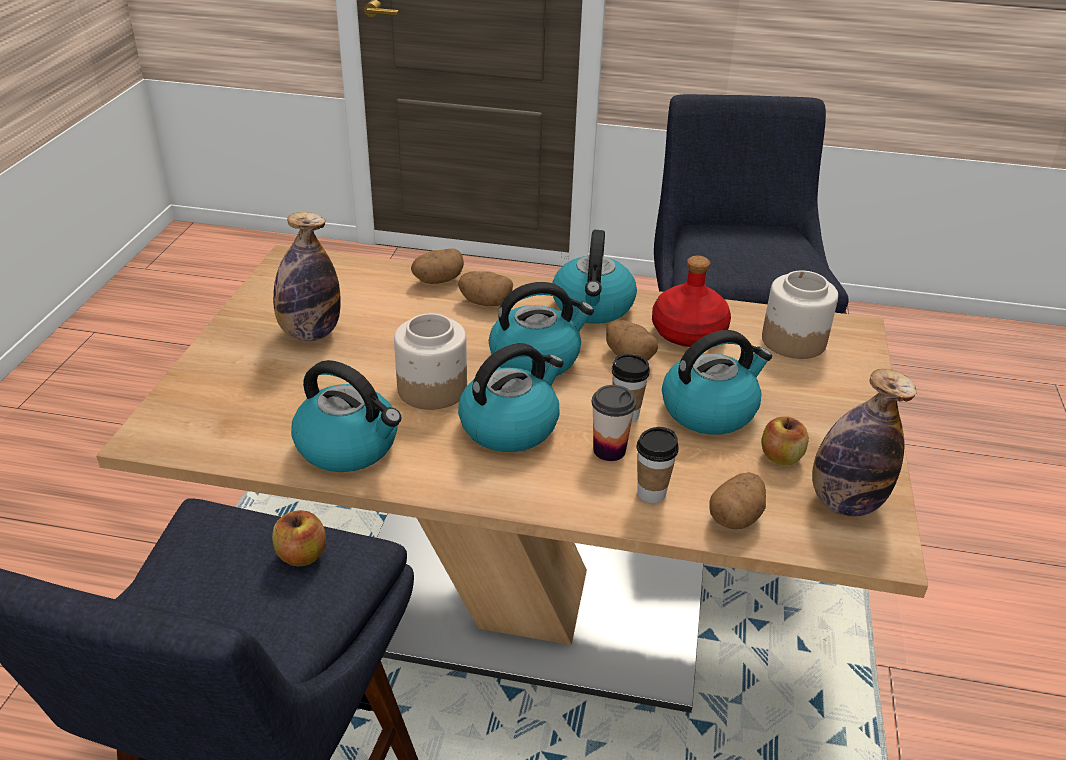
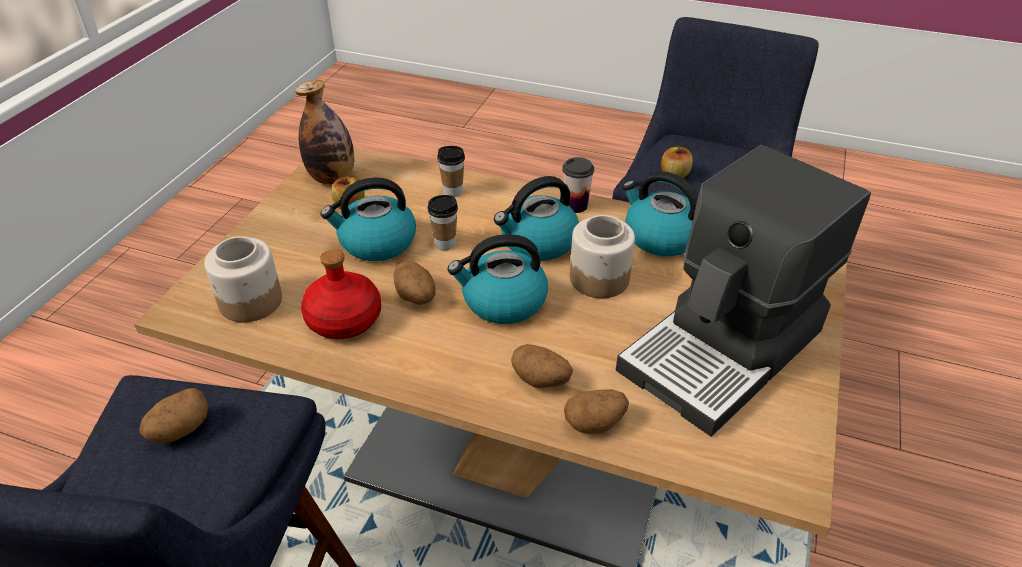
camera: 170 degrees left, 5 degrees up
(310, 333) = (725, 350): bottle -> coffee machine
(593, 307) = (424, 363): kettle -> none
(609, 450) = (469, 219): cup -> cup (575, 206)
(735, 517) = (407, 176): potato -> potato (180, 430)

